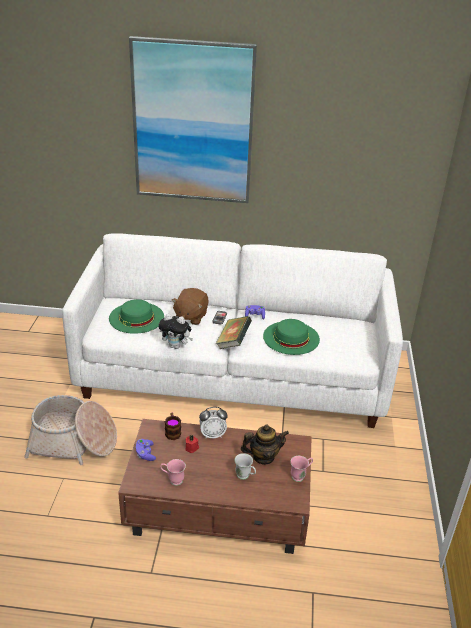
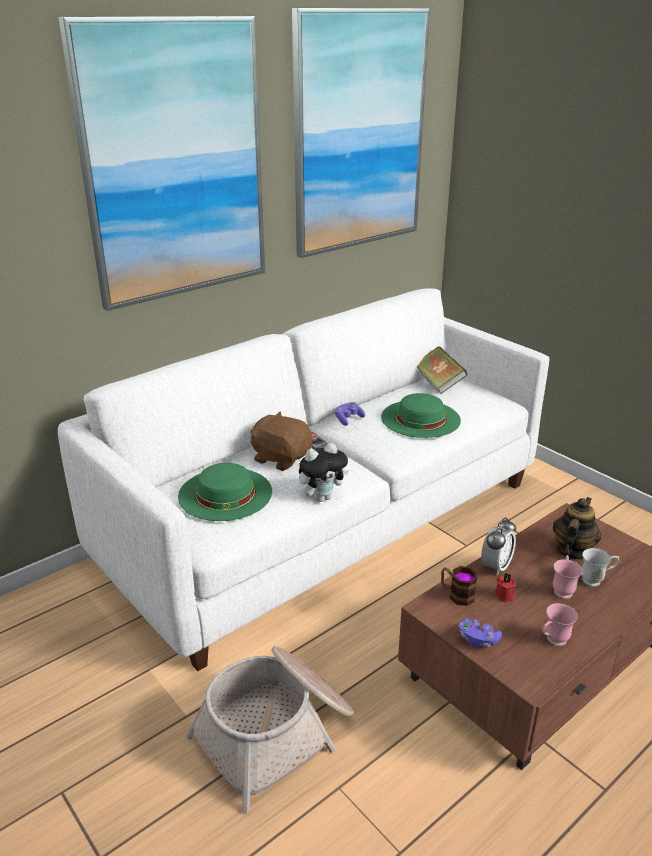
camera: 45 degrees left, 5 degrees down
(190, 316) = (281, 458): brown plush toy -> brown plush toy turned 150 degrees clockwise
(233, 342) = (370, 457): book -> book (438, 383)
(300, 476) = (627, 542): pink mug -> pink mug (562, 589)
(346, 130) = (359, 133): none -> picture

